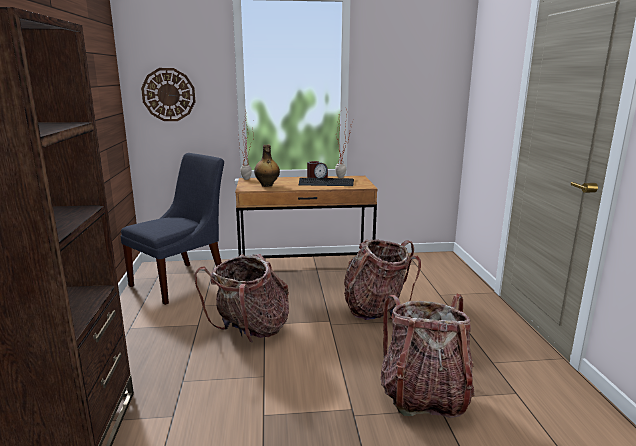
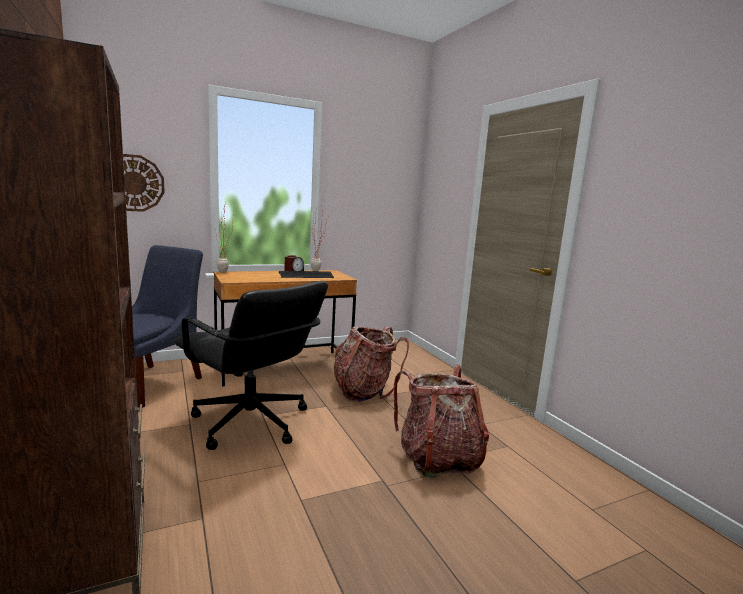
camera: 20 degrees left, 5 degrees down
(250, 330) = (250, 423): backpack -> black office chair
(267, 185) = (249, 277): bottle -> none

